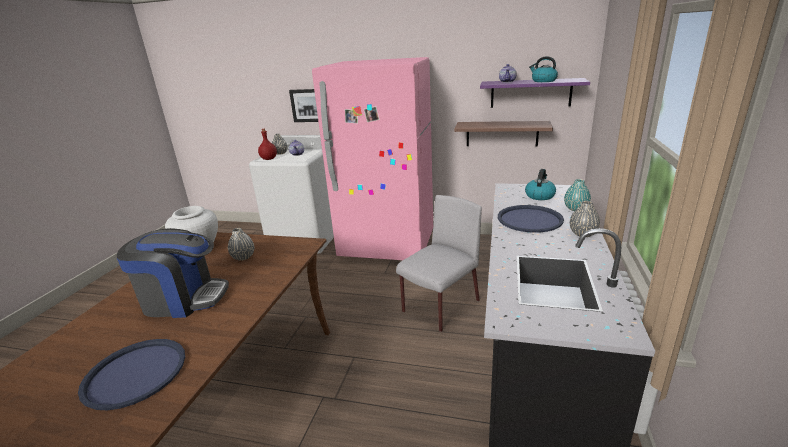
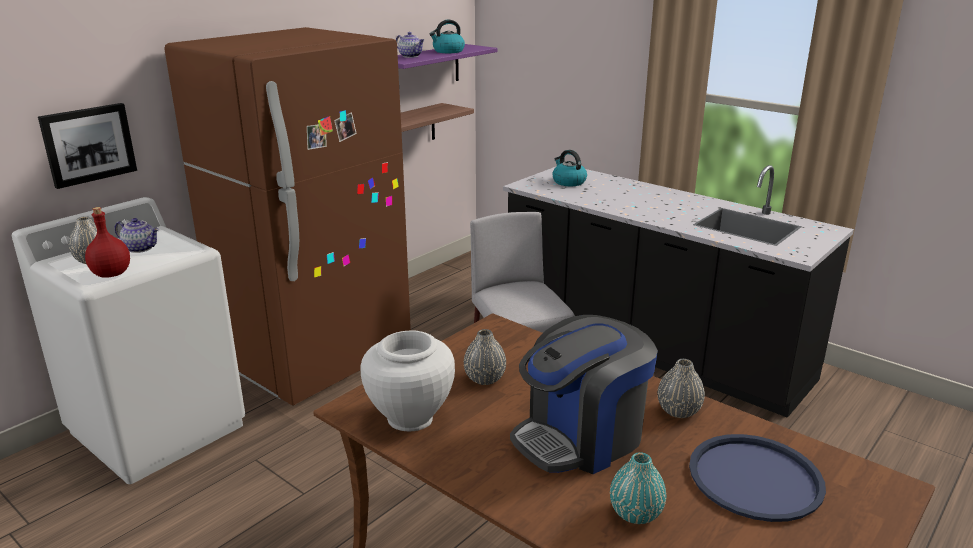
camera: 65 degrees left, 0 degrees up
(183, 299) = (581, 437): coffee machine -> coffee machine turned 150 degrees counterclockwise
(387, 246) = (317, 358): pink fridge -> brown fridge
(529, 219) = (622, 200): blue tray -> none
(576, 209) = (618, 181): turquoise vase -> turquoise vase (635, 513)
(583, 234) = (673, 194): grey vase -> grey vase (678, 411)

